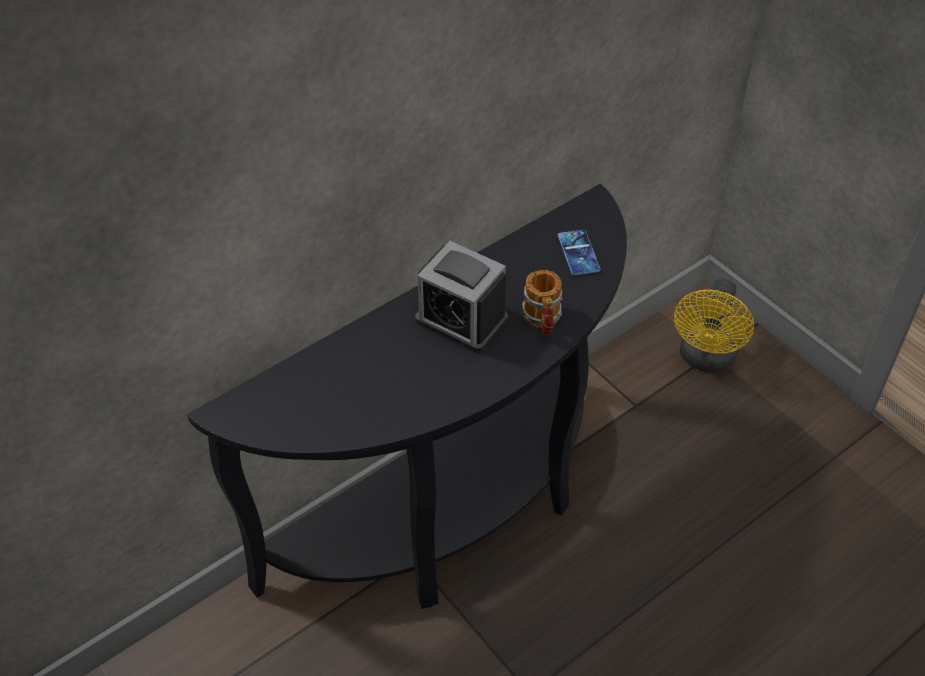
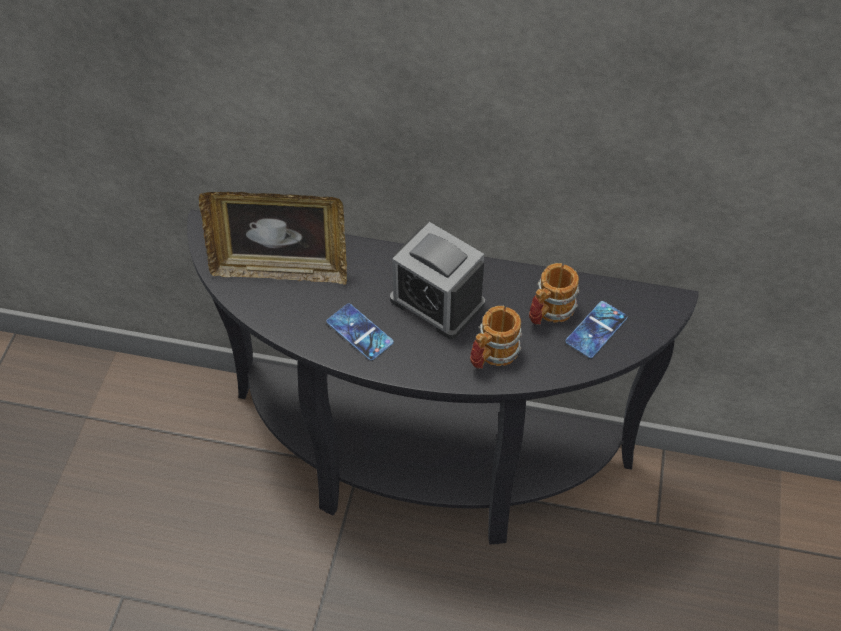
camera: 50 degrees right, 5 degrees up
(323, 393) = (280, 269): none -> picture frame
(440, 382) = (359, 332): none -> phone
(461, 320) = (437, 302): alarm clock -> alarm clock turned 45 degrees counterclockwise
(537, 266) = (549, 312): none -> mug
(706, 359) = (767, 545): yellow fan -> none

